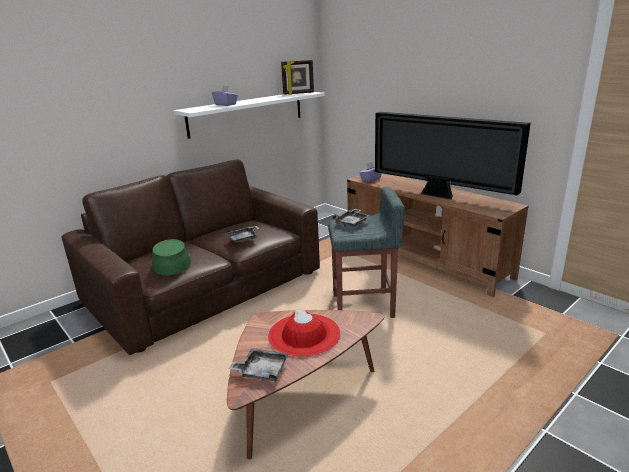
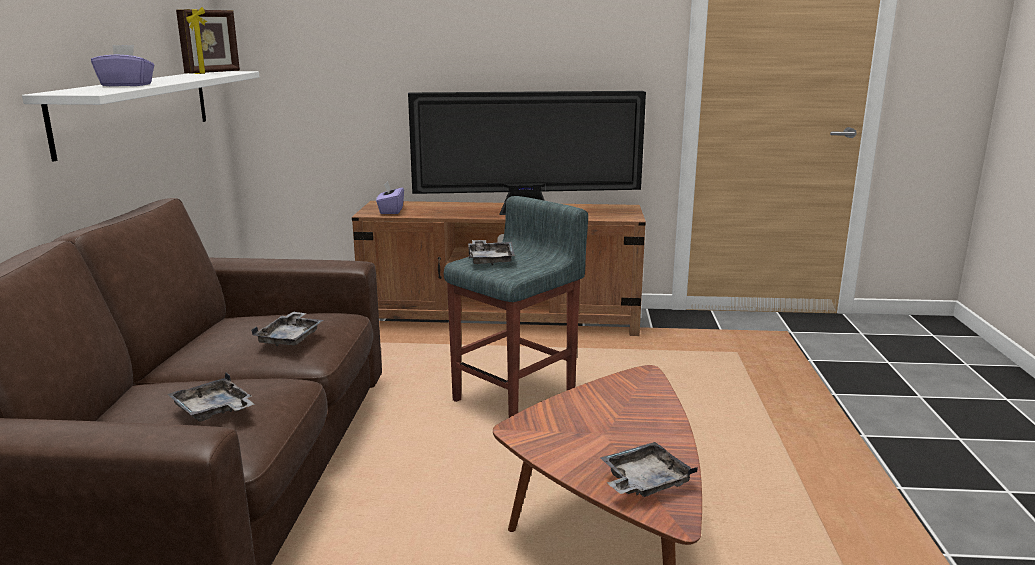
camera: 45 degrees left, 5 degrees down
(171, 262) = (213, 410): green hat -> grey tray
(304, 335) = (611, 421): red hat -> none

